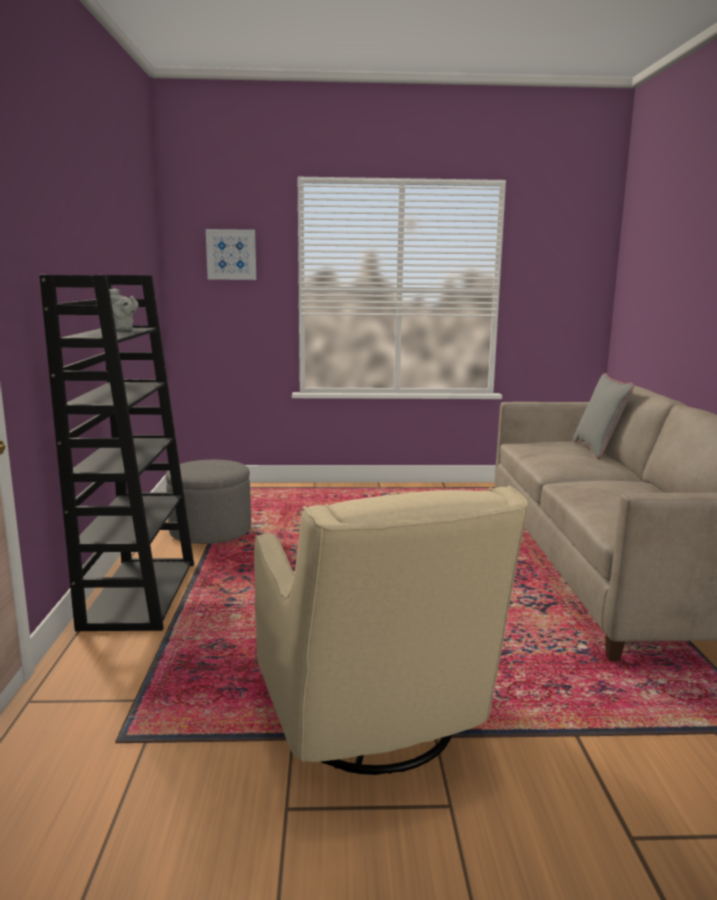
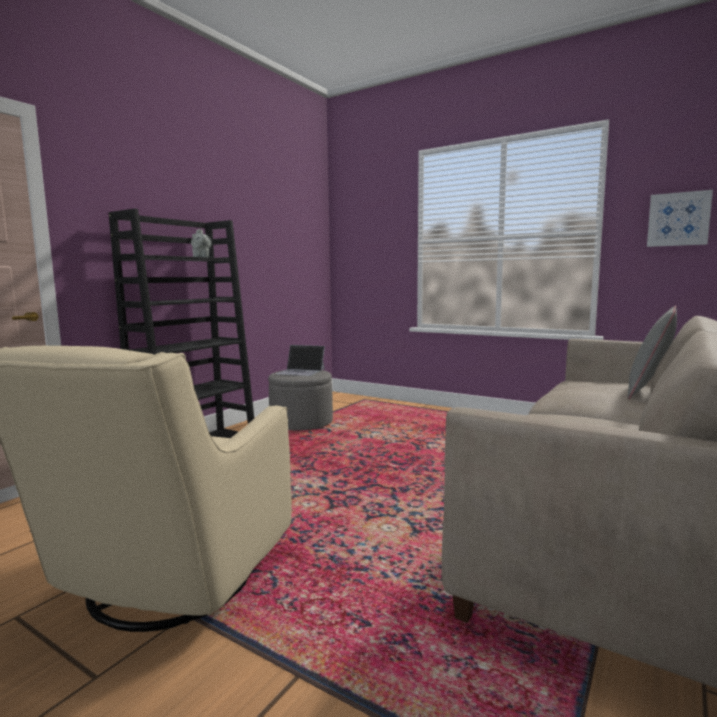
camera: 35 degrees right, 5 degrees down
(207, 466) = (301, 371): none -> laptop
(231, 254) = (371, 218): picture -> picture (678, 219)

